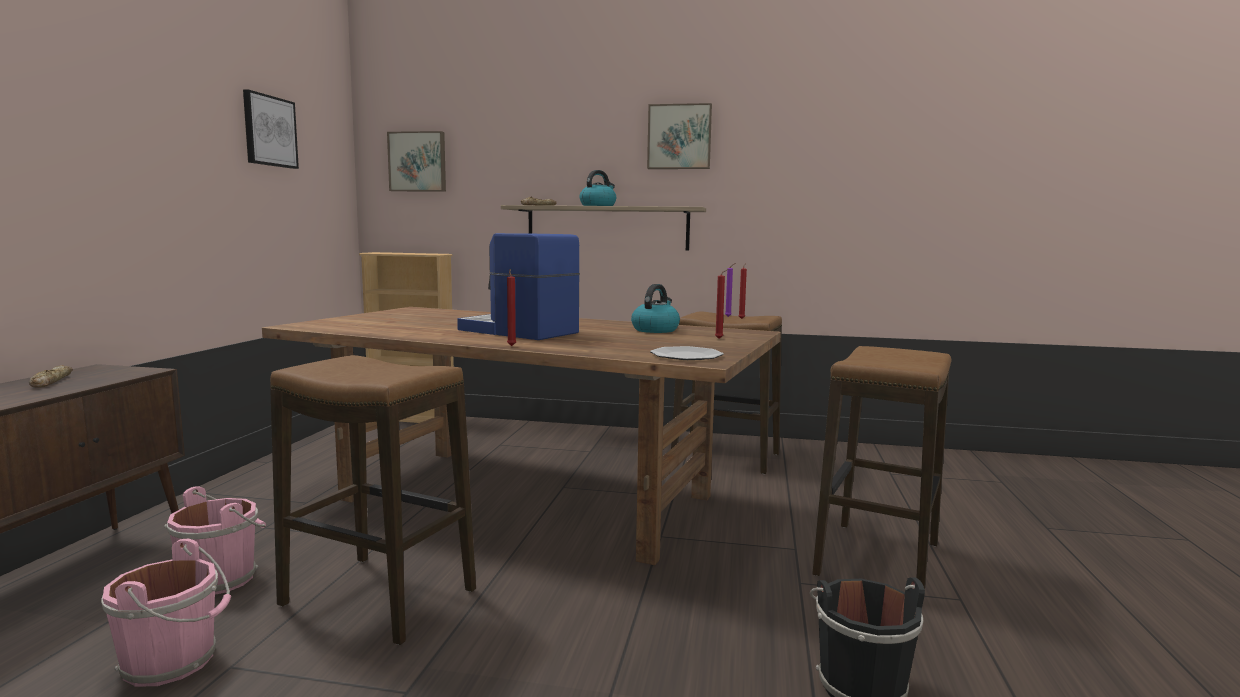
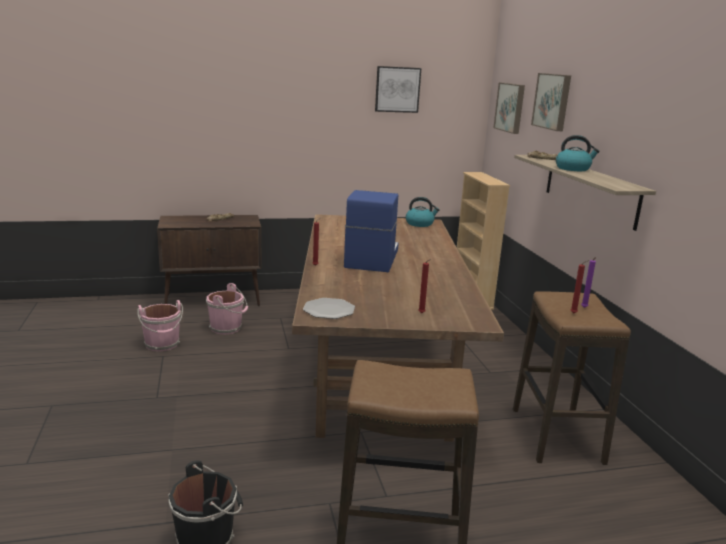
camera: 65 degrees right, 10 degrees up
(378, 598) = (229, 366): stool -> none
(655, 330) = (437, 290): kettle -> kettle (420, 224)
(679, 137) = (651, 110): picture -> picture (553, 101)

